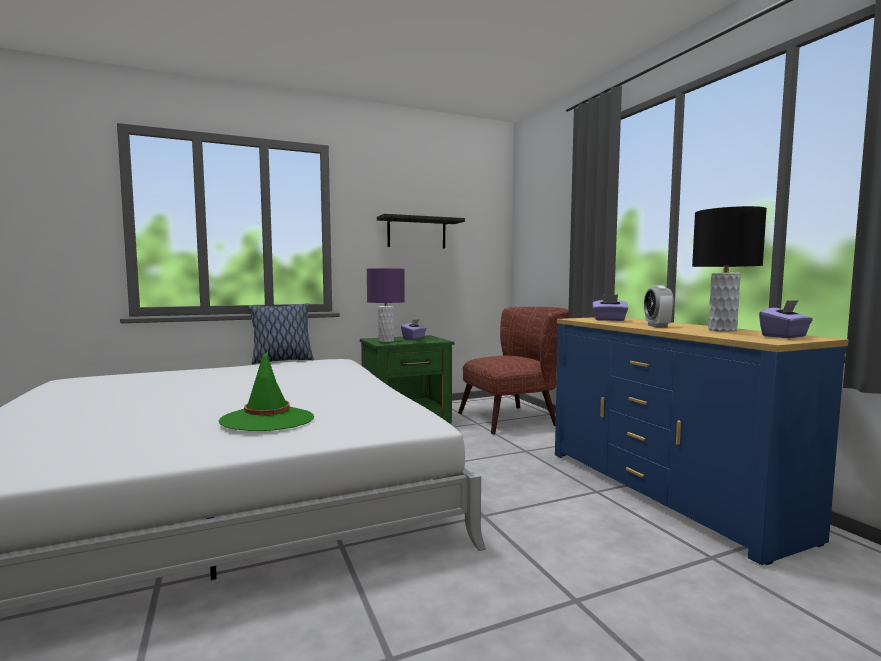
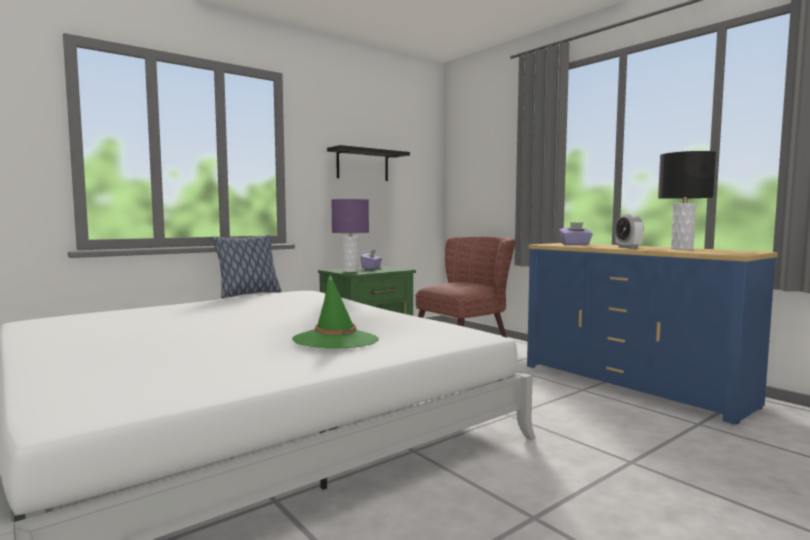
camera: 15 degrees left, 0 degrees up
(784, 336) = (735, 251): purple tissue box -> none

